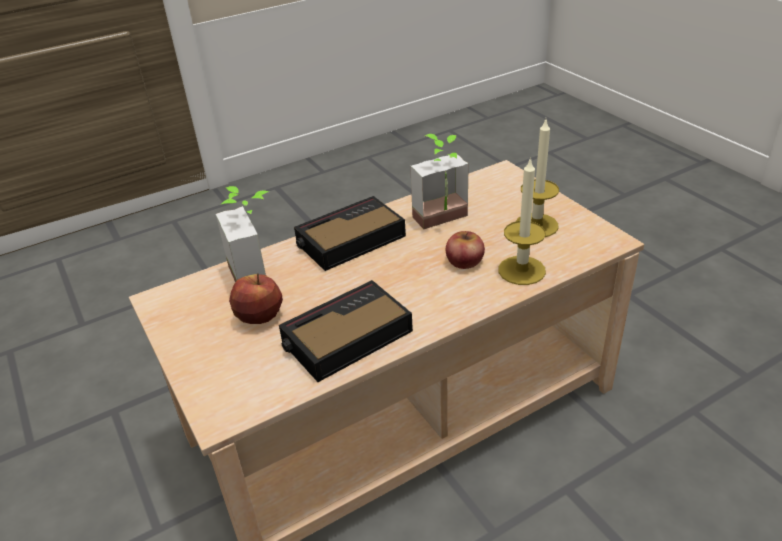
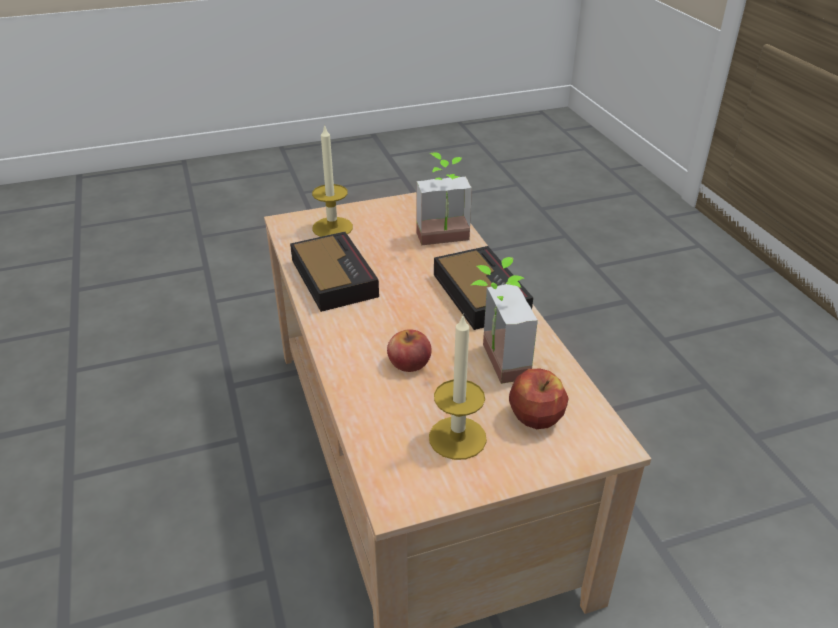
camera: 100 degrees right, 0 degrees up
(259, 316) = (385, 239): apple -> apple (535, 417)
(521, 270) = (372, 400): candle -> candle (332, 228)

